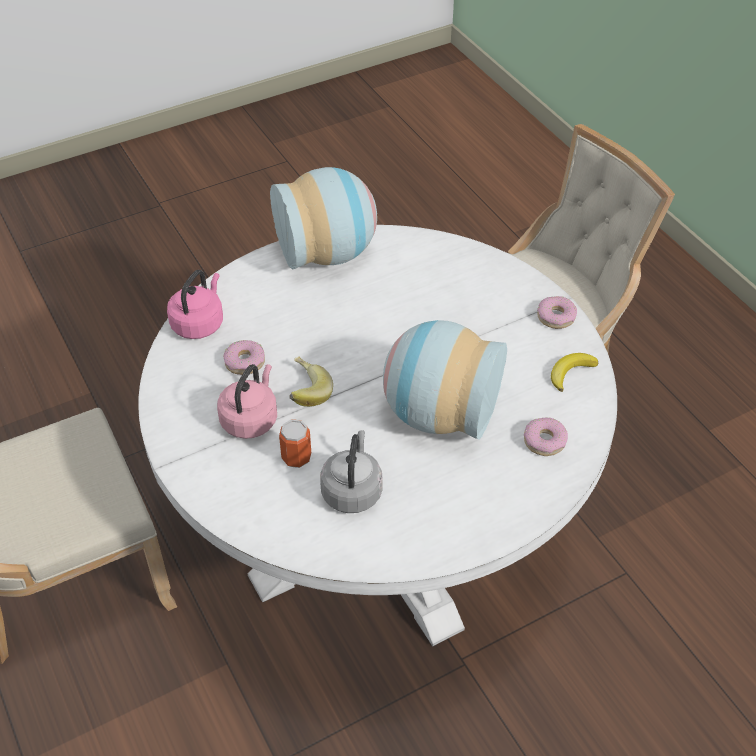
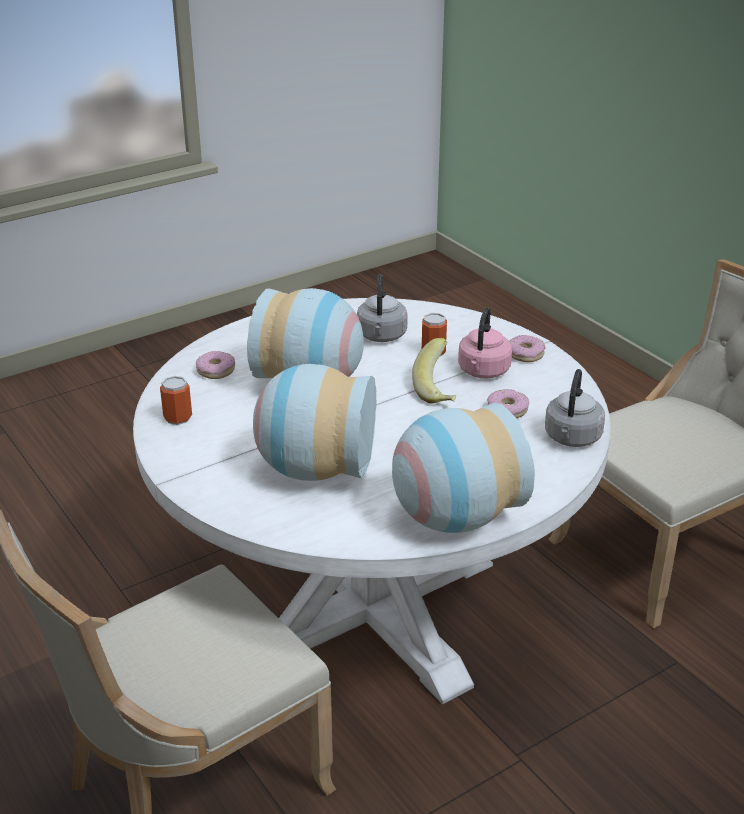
camera: 175 degrees right, 15 degrees down
(199, 323) = (572, 438): pink kettle -> grey kettle
(436, 305) = (314, 468): none -> vase
(555, 317) = (179, 464): donut -> donut (525, 354)
(570, 372) = (178, 418): banana -> can

